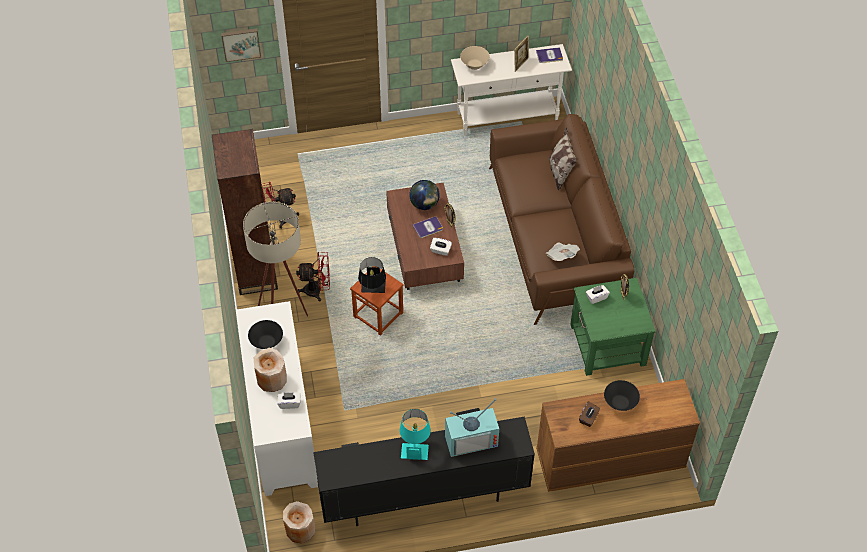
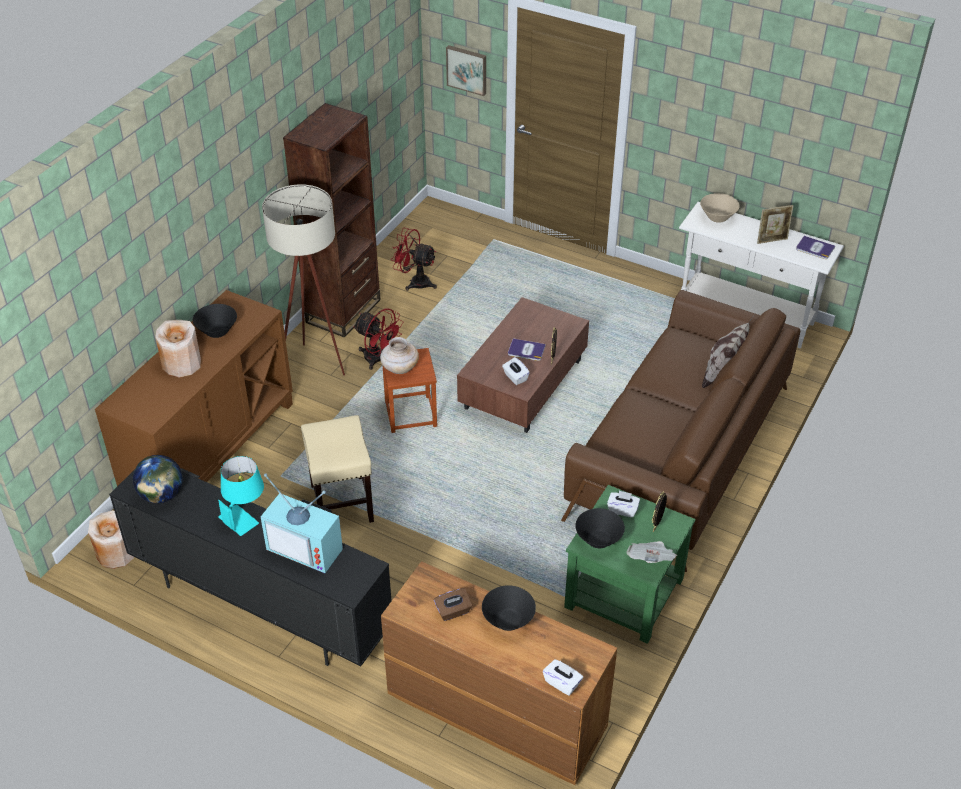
camera: 40 degrees right, 10 degrees down
(281, 424) = (210, 451): white cabinet -> brown cabinet
(289, 403) = (170, 394): white tissue box -> white tissue box (562, 683)
(373, 290) = (399, 368): black table lamp -> beige vase
(399, 401) = (341, 502): none -> beige stool
(424, 204) = (546, 329): globe -> globe (161, 495)
(561, 256) = (633, 450): newspaper -> newspaper (650, 560)
(602, 324) = (598, 539): none -> black bowl

